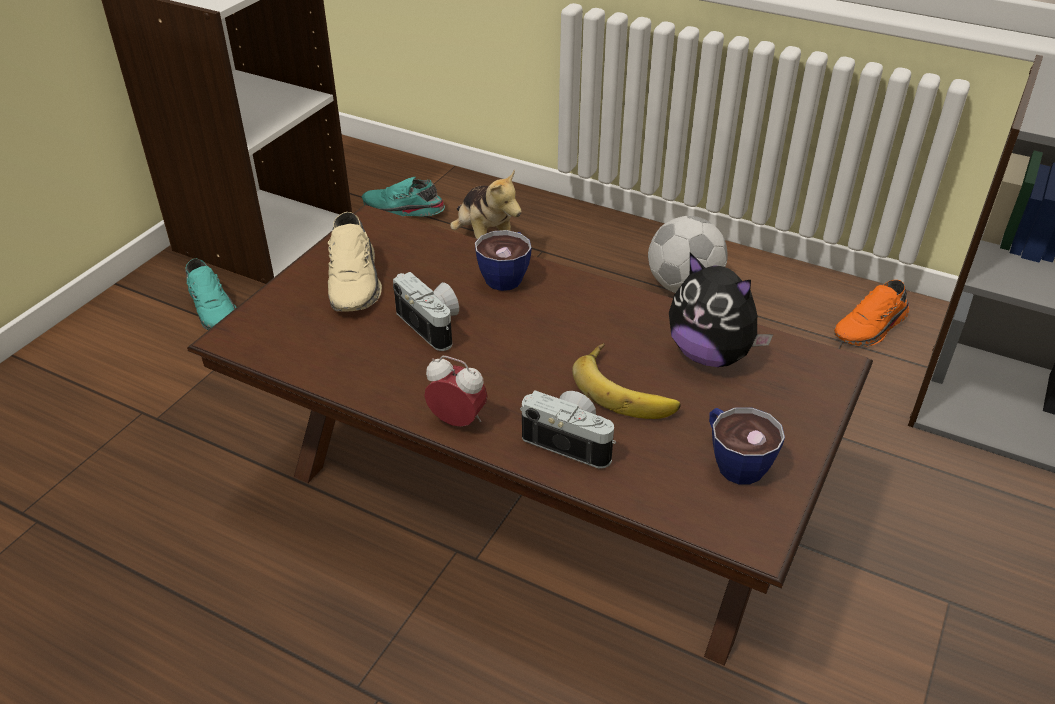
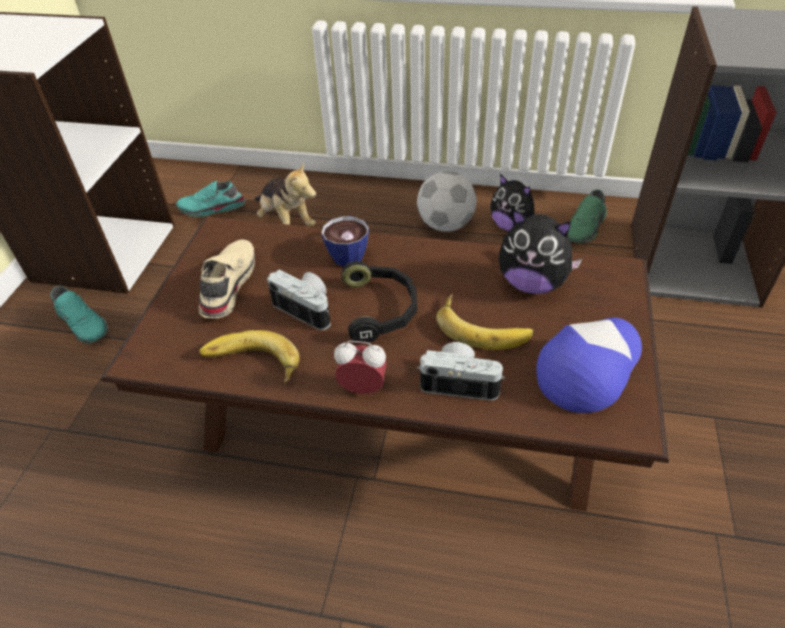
camera: 15 degrees left, 5 degrees up
(346, 369) = (250, 365): none -> banana
(356, 281) = (227, 285): beige shoe -> beige shoe turned 150 degrees counterclockwise
(516, 344) = (381, 309): none -> black headphones
(733, 461) = (589, 367): cup -> cap
(770, 306) = (512, 226): none -> plush toy
(871, 328) = (586, 228): orange shoe -> green shoe

